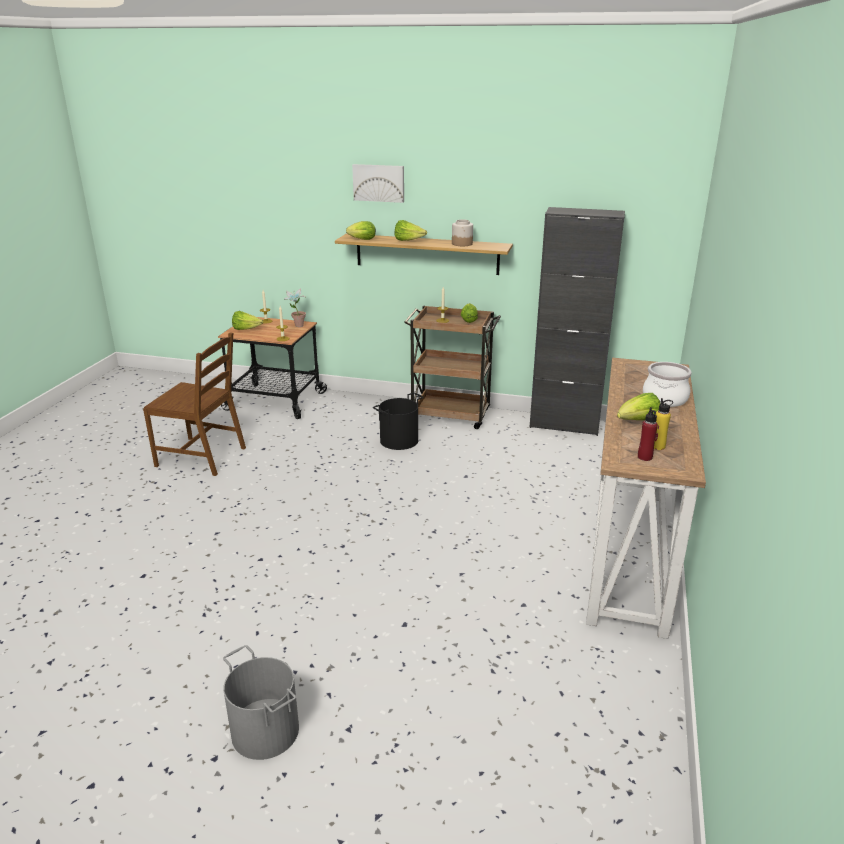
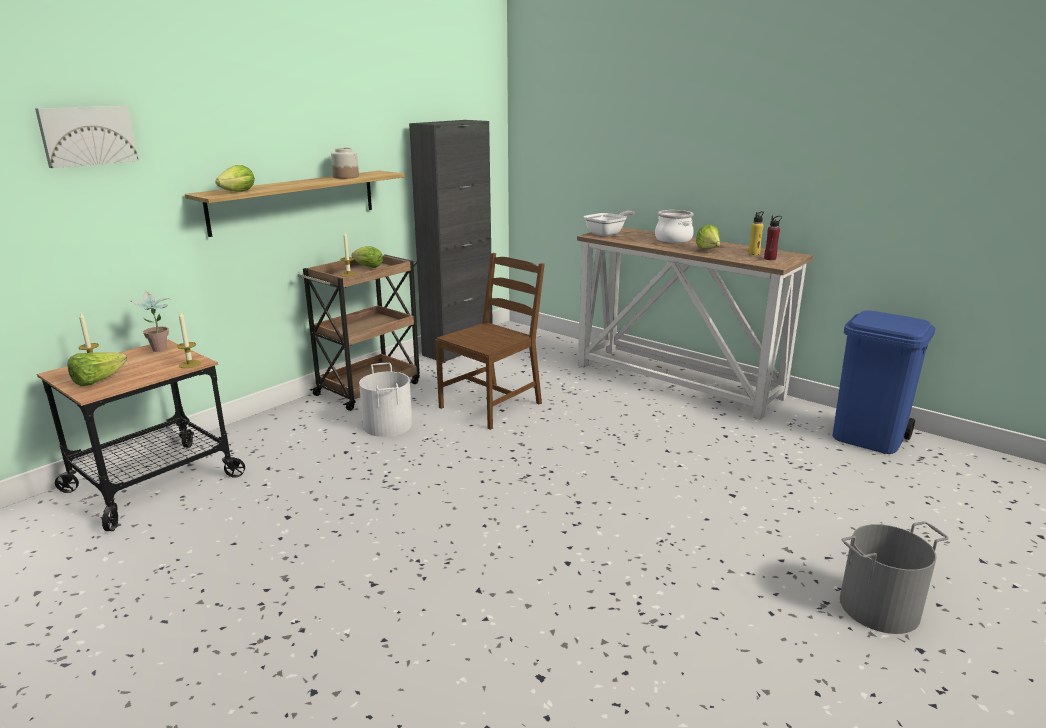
camera: 65 degrees left, 5 degrees down
(202, 456) = (239, 575): brown chair -> brown chair (491, 405)
(379, 183) = (223, 113): picture -> picture (87, 135)
(398, 440) = (387, 425): black bucket -> white bucket
(408, 241) = (289, 184): lettuce -> none
(616, 718) = (868, 438): none -> blue trash can
(642, 367) = (608, 233): none -> frying pan

